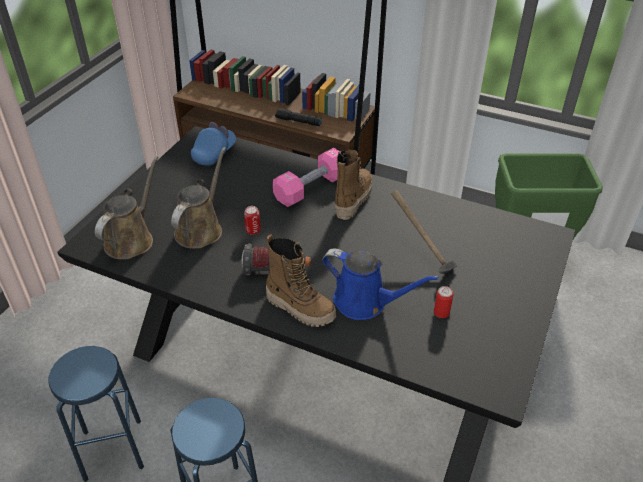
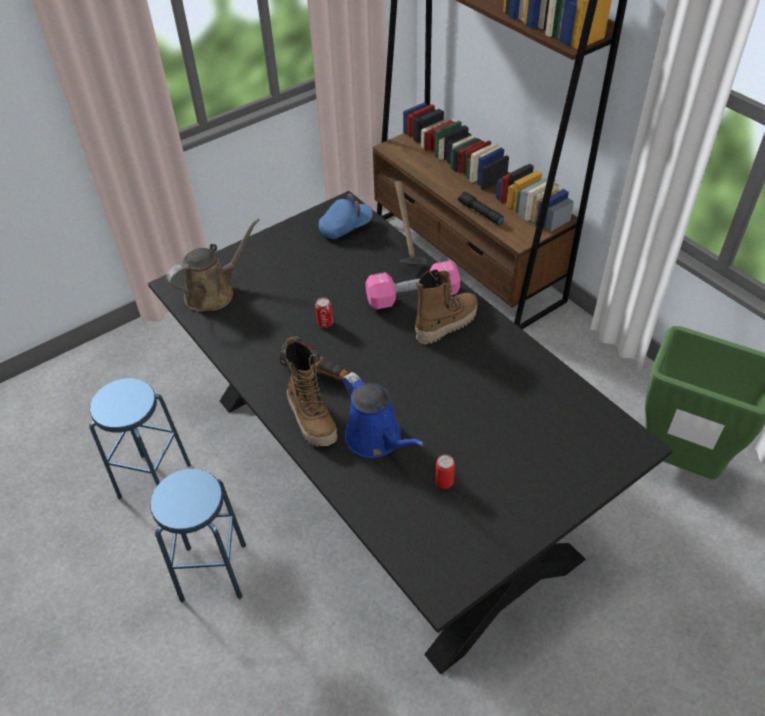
camera: 30 degrees right, 5 degrees up
(201, 229) = (279, 304): brown watering can -> none
(420, 256) = (469, 413): hammer -> hammer (406, 248)

